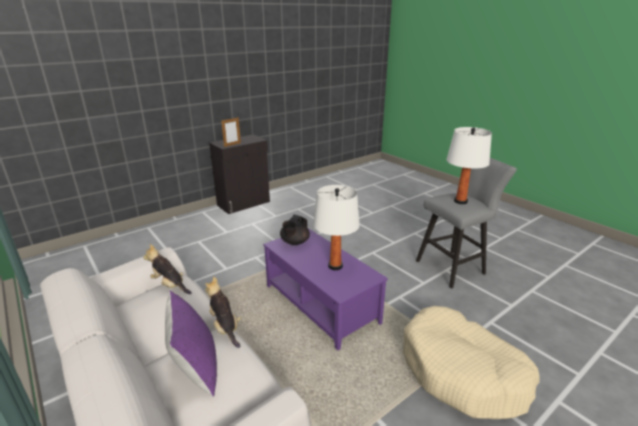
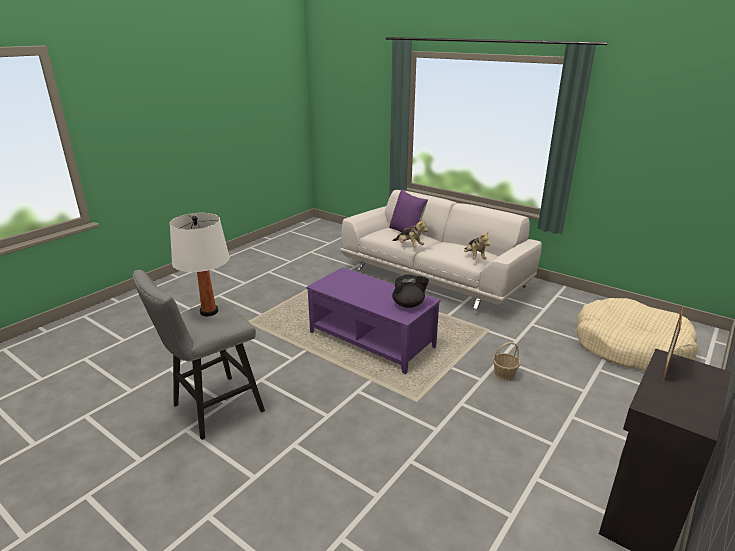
camera: 165 degrees right, 0 degrees up
(170, 285) = (474, 257): plush toy -> plush toy turned 60 degrees clockwise
(236, 257) = (504, 374): none -> basket
(294, 242) = (409, 305): black teapot -> black teapot turned 75 degrees clockwise
(335, 266) = (355, 289): white table lamp -> none
(462, 372) = (249, 313): beige dog bed -> beige dog bed (630, 347)

